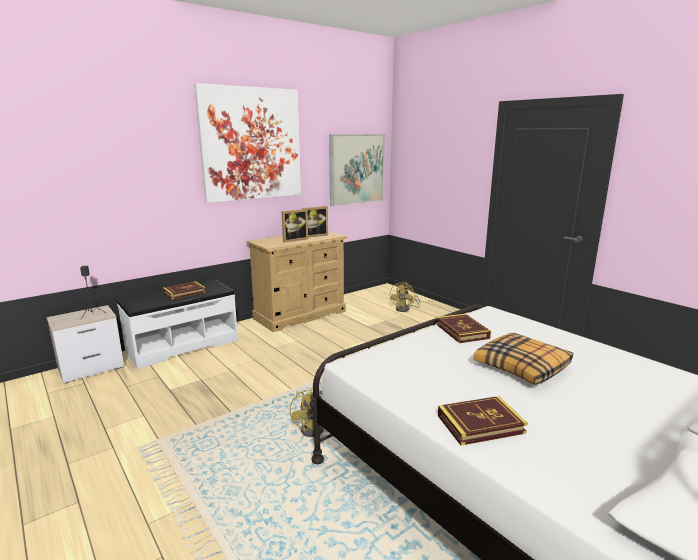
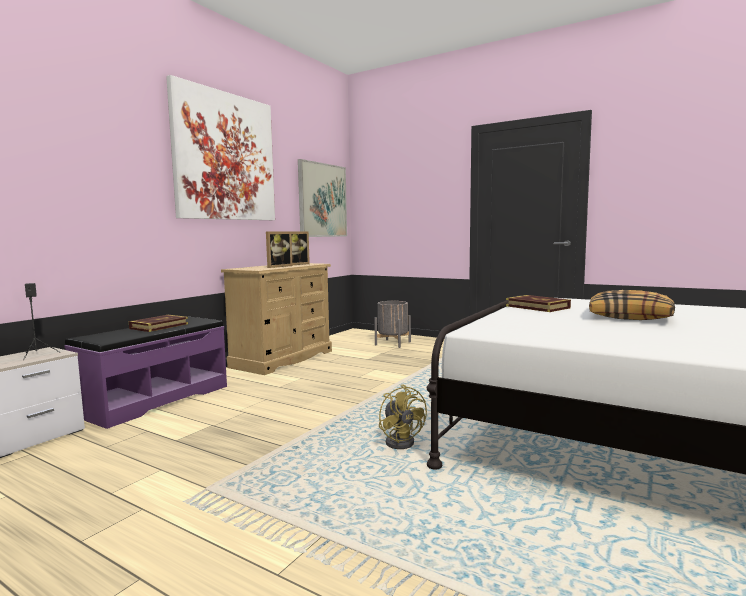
camera: 20 degrees left, 10 degrees down
(183, 345) = (155, 400): white bench -> purple bench
(405, 309) = (393, 343): yellow fan -> grey planter
(480, 424) = (669, 343): book -> none

